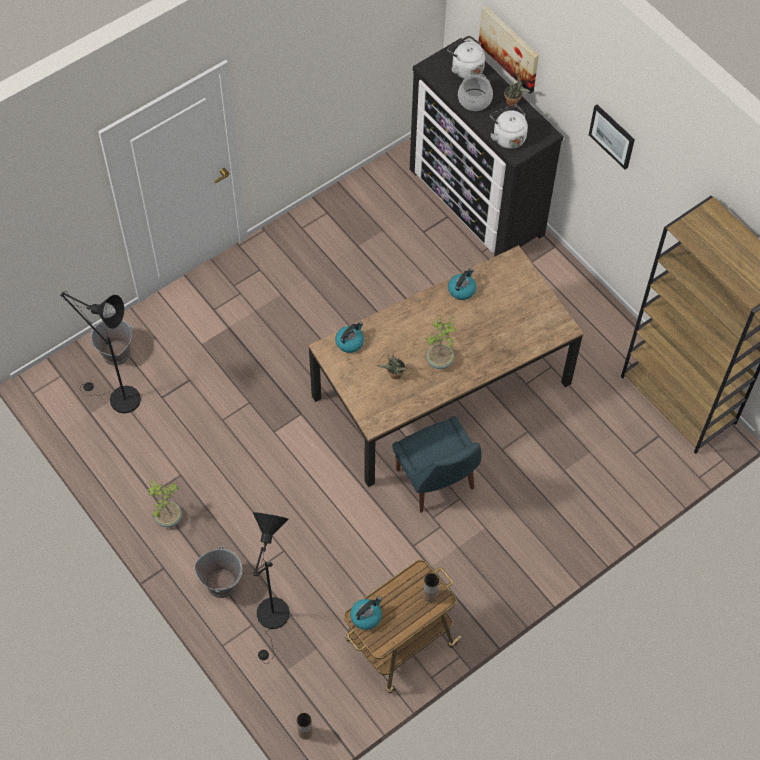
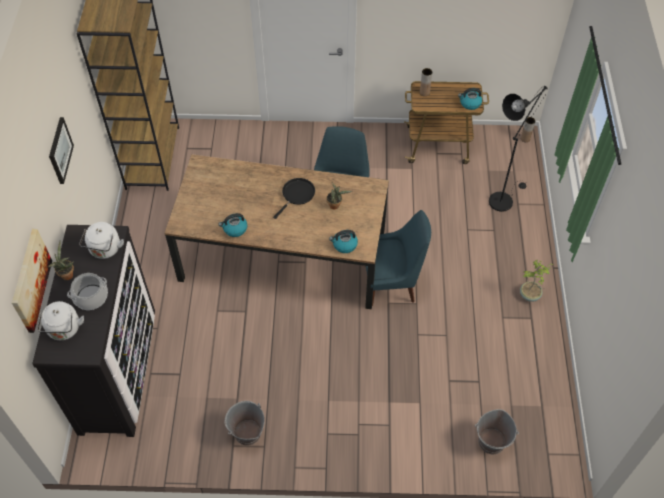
camera: 140 degrees left, 5 degrees down
(119, 399) = (512, 402): black floor lamp -> none
(222, 583) = (520, 236): grey bucket -> grey bucket (247, 433)
(314, 435) = (391, 283): none -> blue chair
(440, 361) = (297, 195): potted plant -> black frying pan

